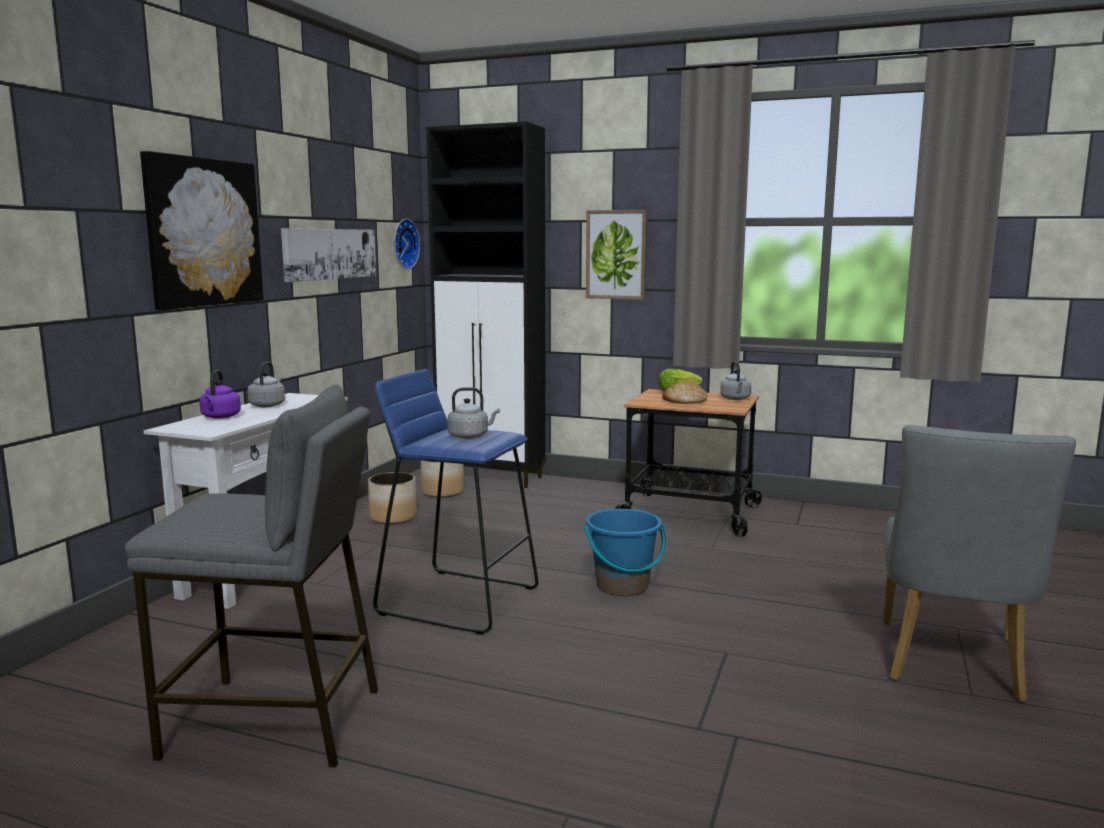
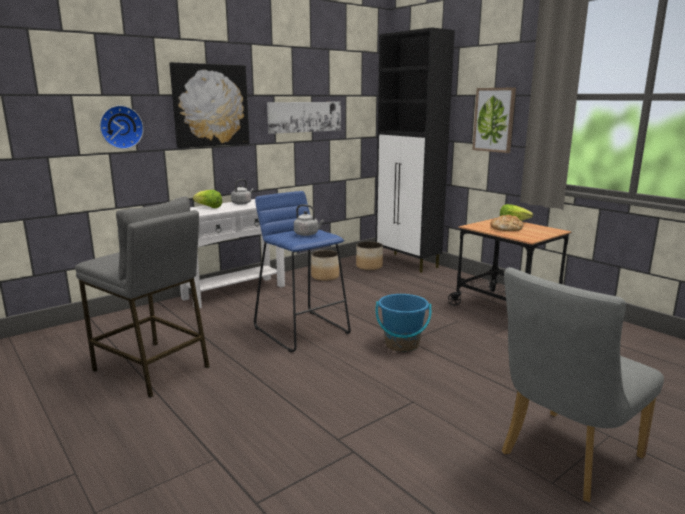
camera: 30 degrees right, 5 degrees up
(220, 417) = (208, 207): purple kettle -> lettuce
(403, 244) = (368, 110): wall clock -> wall clock (120, 127)
(735, 399) = (547, 231): grey kettle -> none

